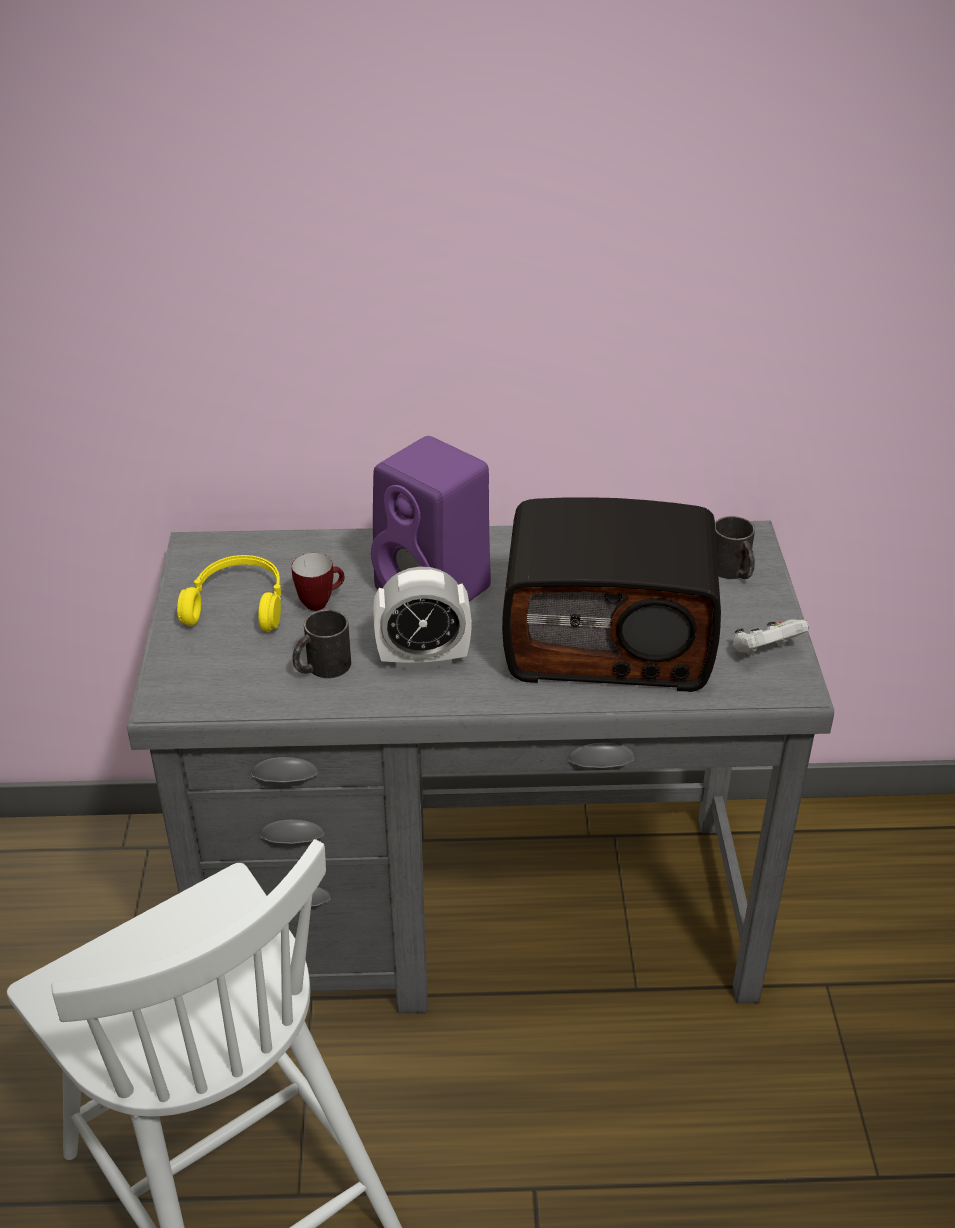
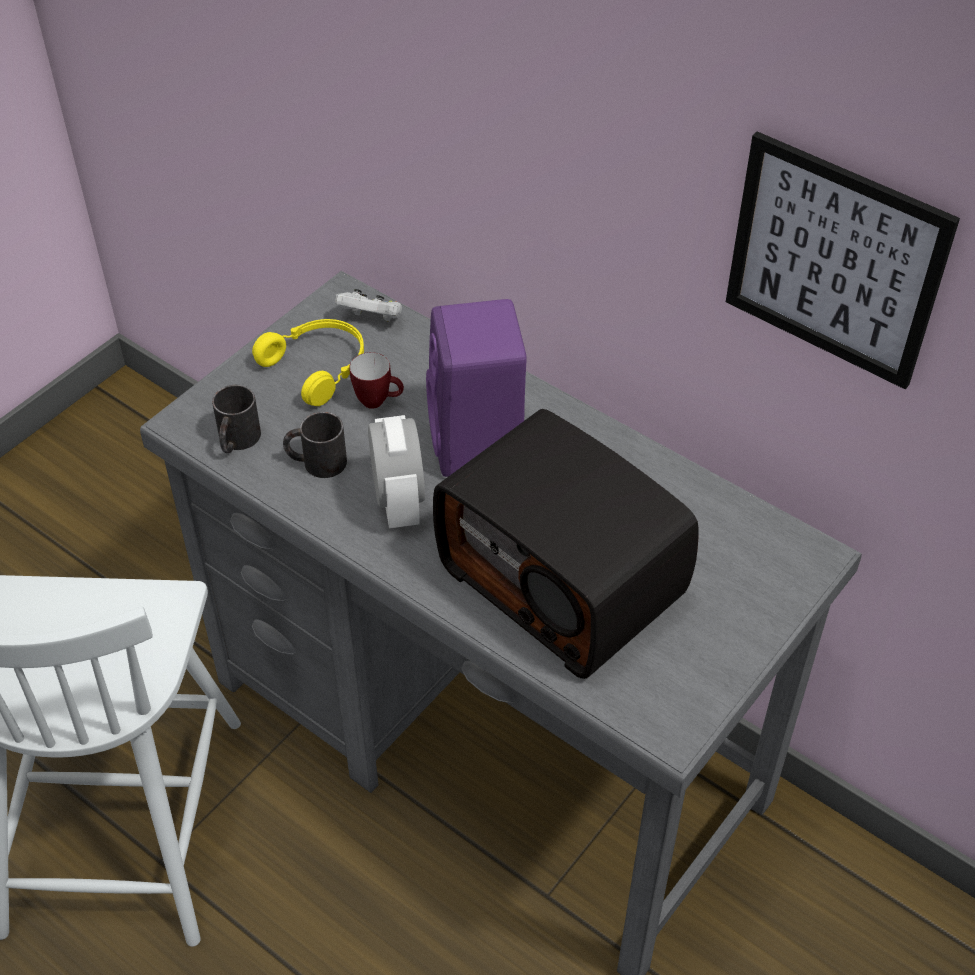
camera: 40 degrees right, 10 degrees up
(423, 658) = (398, 502): alarm clock -> alarm clock turned 135 degrees counterclockwise
(706, 266) = (835, 261): none -> picture
(733, 571) = (756, 584): black mug -> black mug (236, 441)
(765, 651) = (687, 681): white game controller -> white game controller (372, 319)

